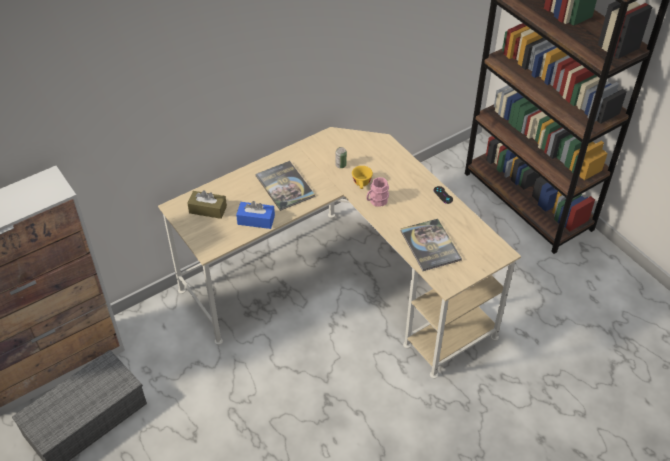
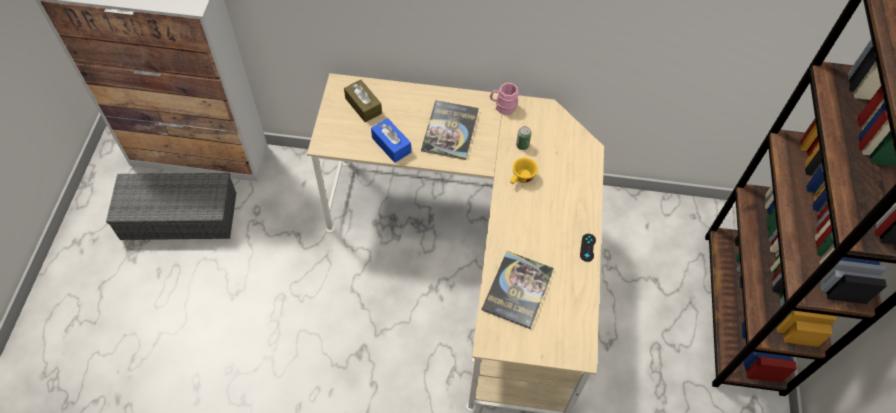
camera: 40 degrees right, 10 degrees up
(376, 201) = (516, 206): pink mug -> pink mug (503, 106)

